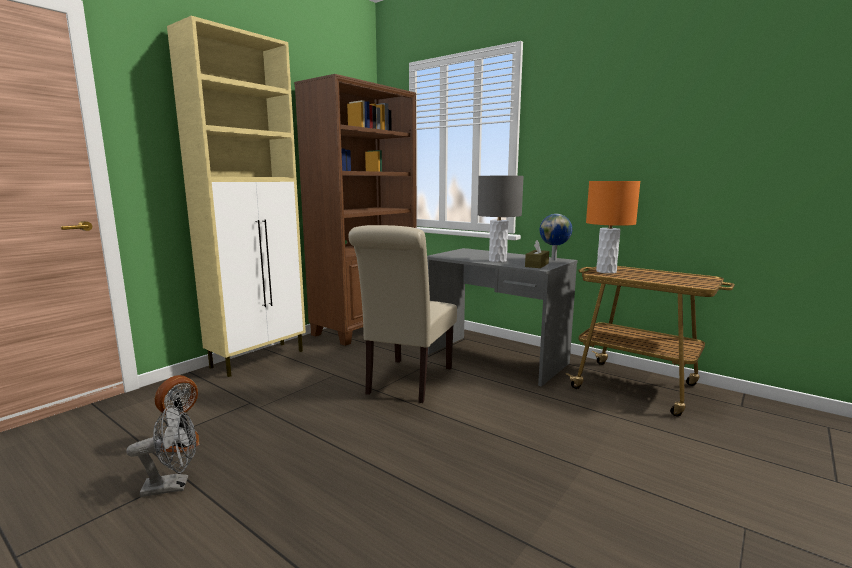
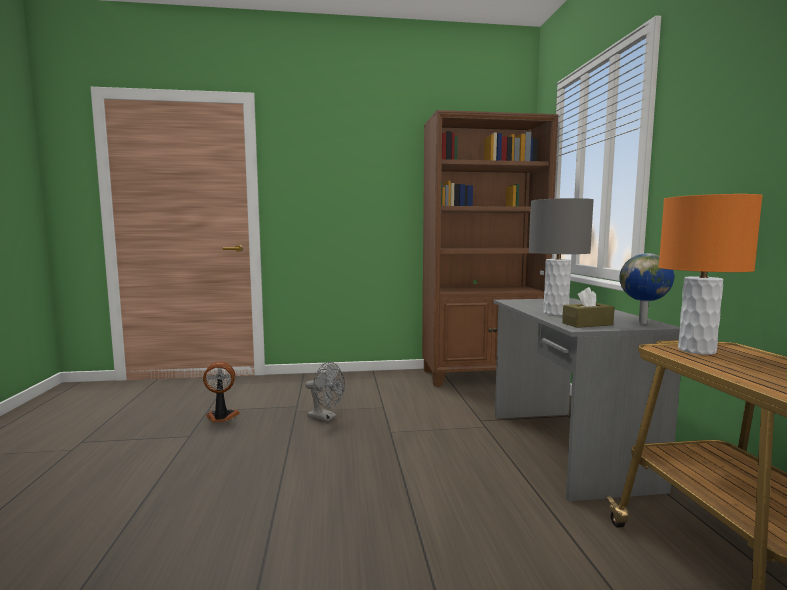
camera: 45 degrees right, 5 degrees down
(173, 486) = (176, 439): grey fan -> grey fan (326, 417)
(259, 358) = (356, 377): beige cabinet -> none
(407, 382) = (427, 435): beige chair -> none

